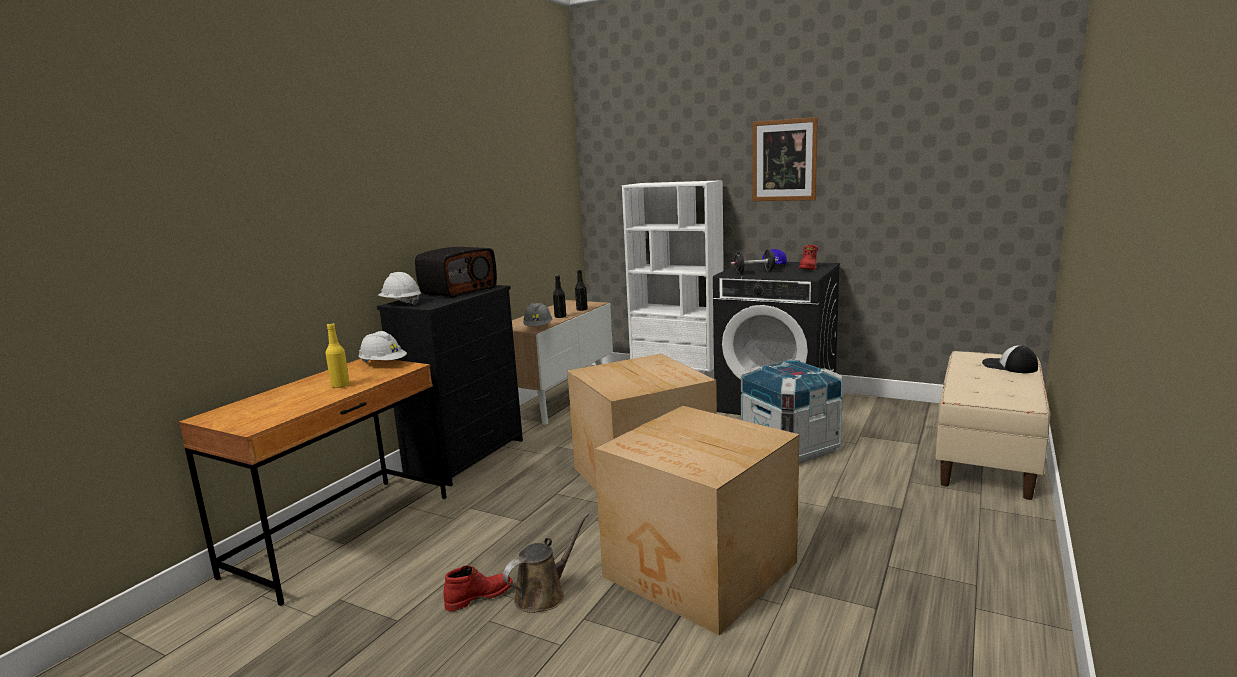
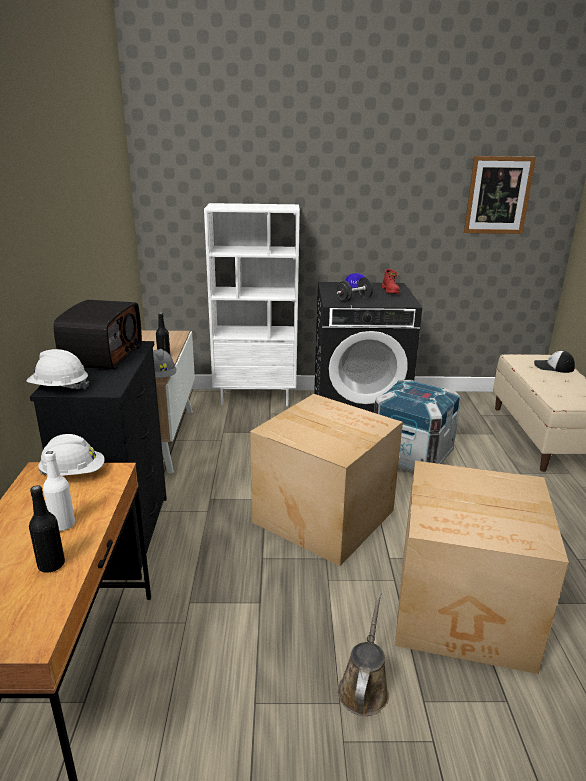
camera: 30 degrees left, 10 degrees up
(340, 385) = (63, 525): yellow bottle -> white bottle
(479, 596) = (306, 715): red boot -> none
(582, 310) = (175, 344): black bottle -> black bottle (51, 565)
(784, 160) = (358, 188): picture -> picture (498, 195)

